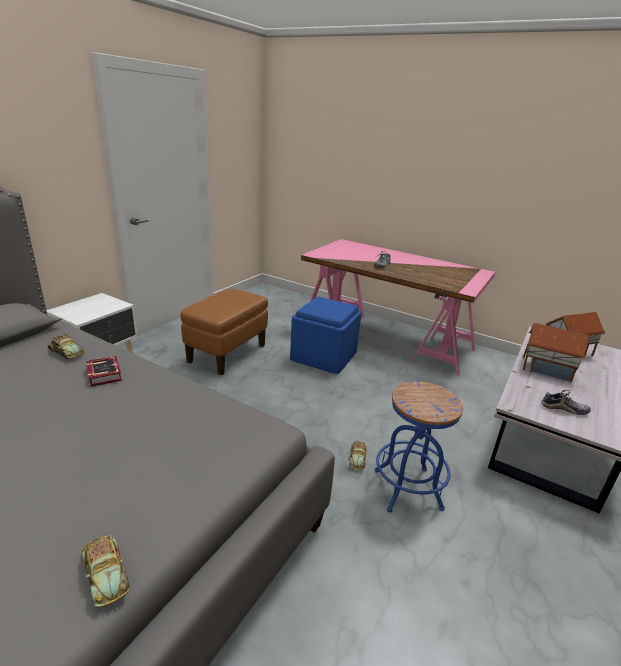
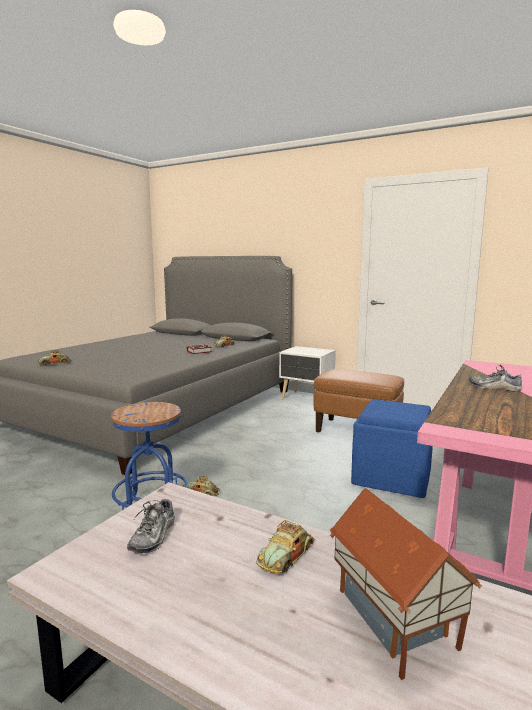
camera: 90 degrees right, 15 degrees down
(546, 369) = (286, 555): toy house -> toy car

